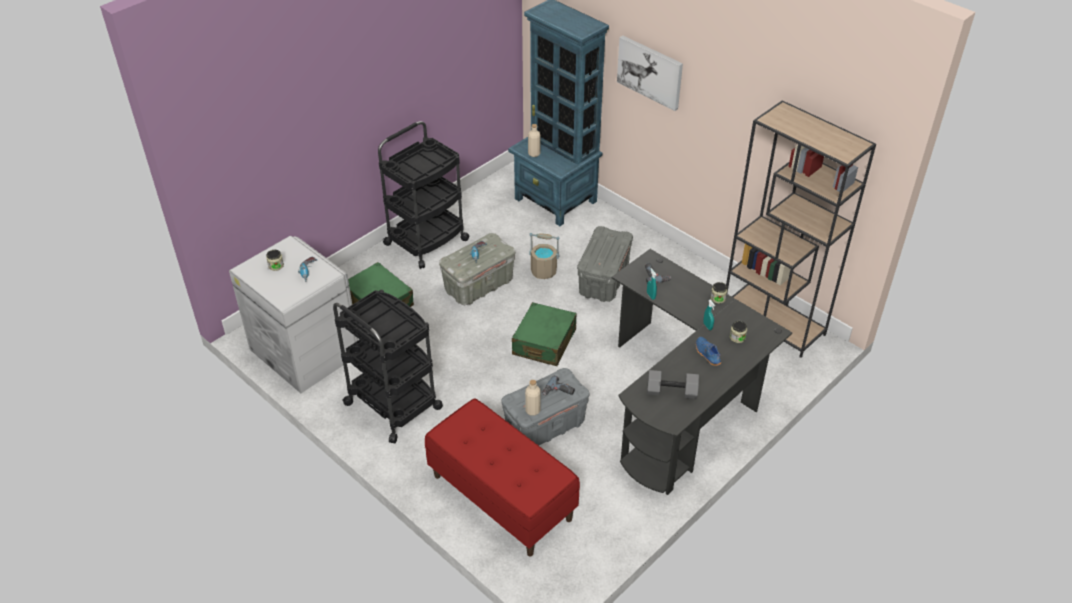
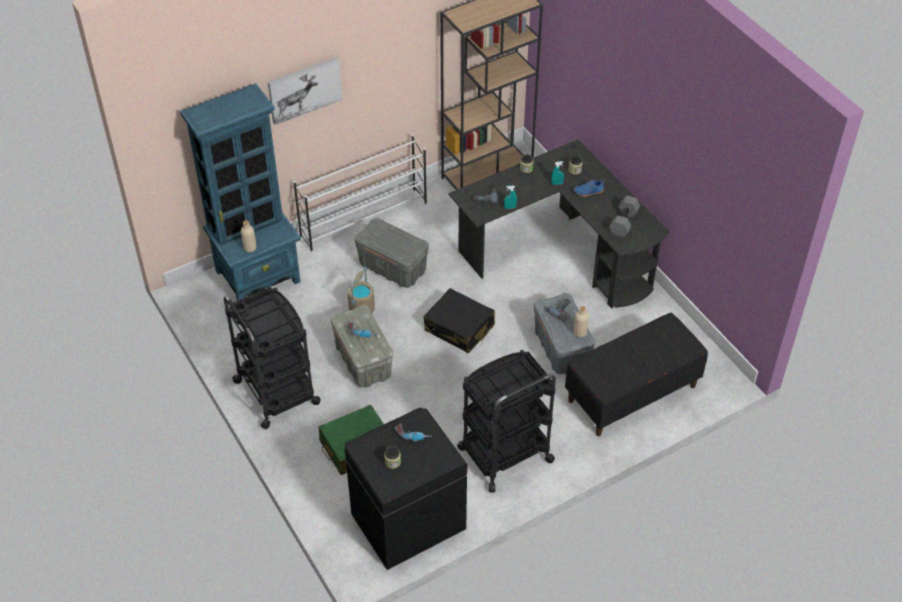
camera: 75 degrees left, 5 degrees up
(306, 349) = (405, 518): white washing machine -> black washing machine
(501, 497) = (632, 394): red bench -> black bench
(544, 342) = (459, 328): green suitcase -> black suitcase
(658, 249) = (364, 220): none -> white shoe rack

